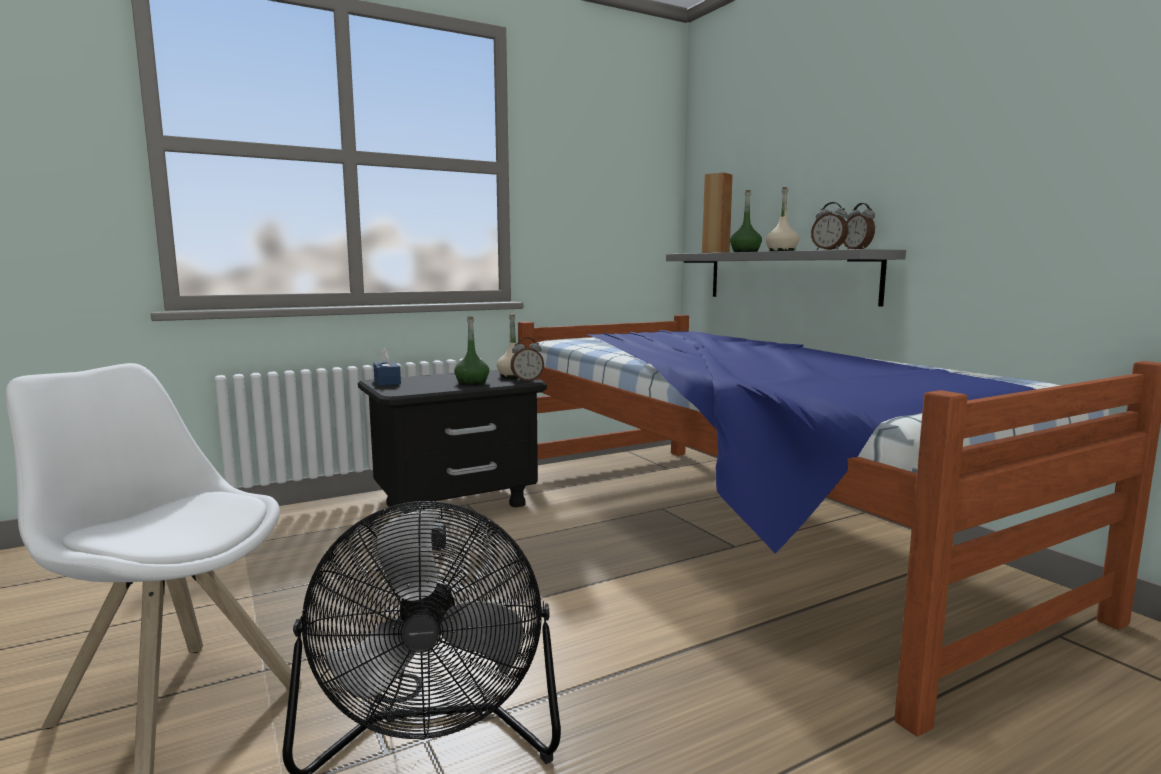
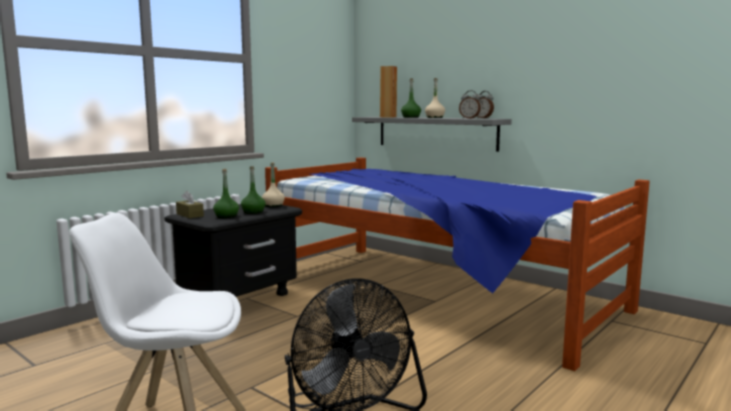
camera: 20 degrees left, 0 degrees up
(387, 381) = (190, 215): blue tissue box -> brown tissue box
(427, 386) = (226, 216): none -> green bottle
(527, 380) = (288, 208): alarm clock -> none

